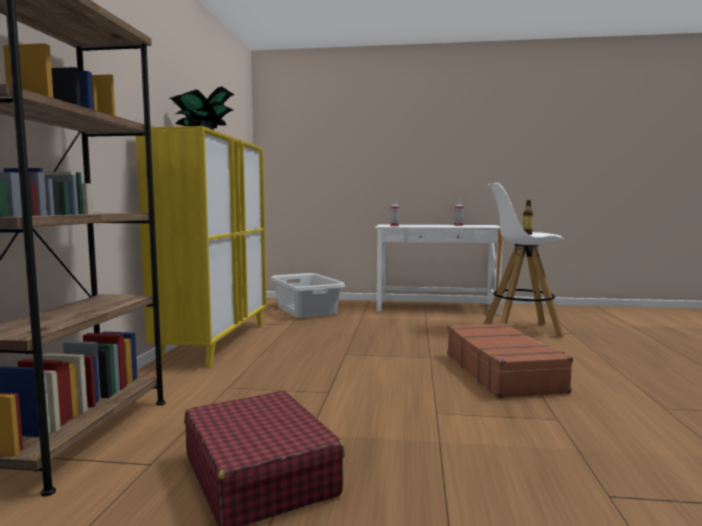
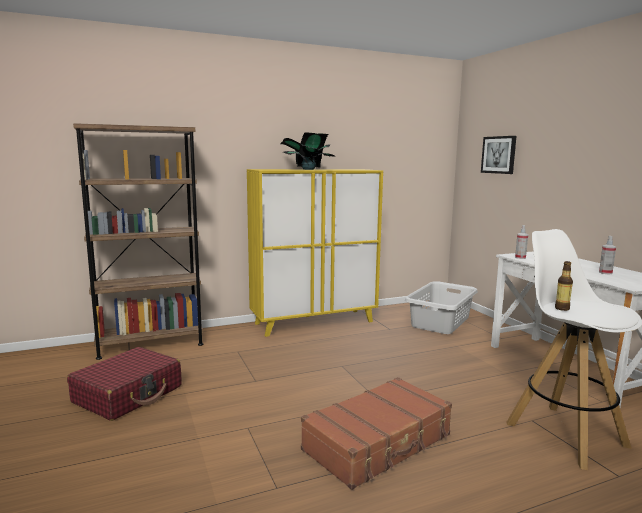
camera: 60 degrees right, 5 degrees up
(314, 145) = (499, 155): none -> picture

